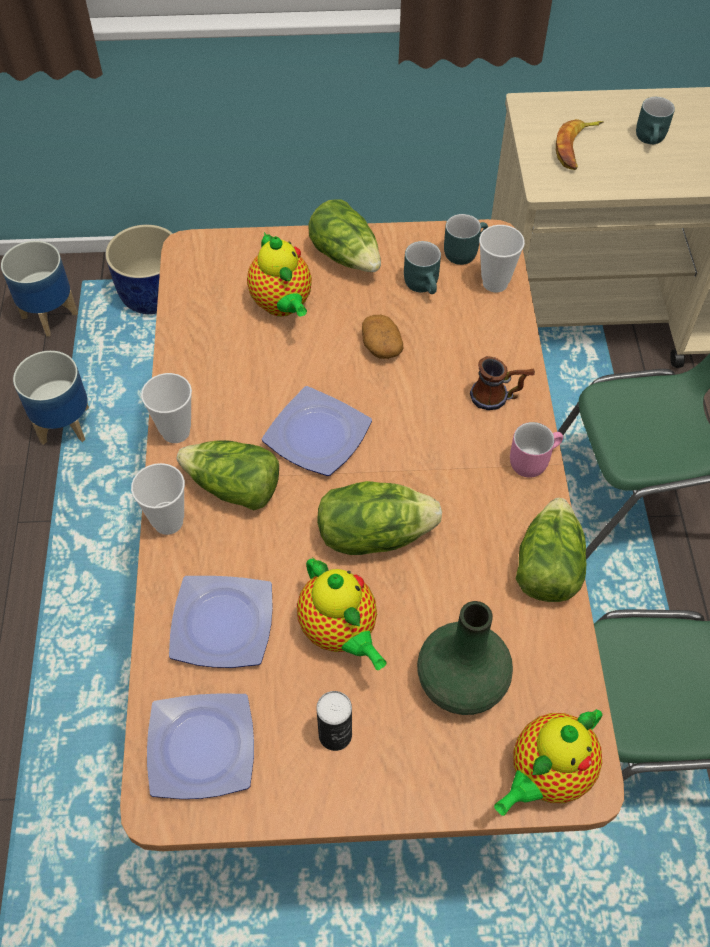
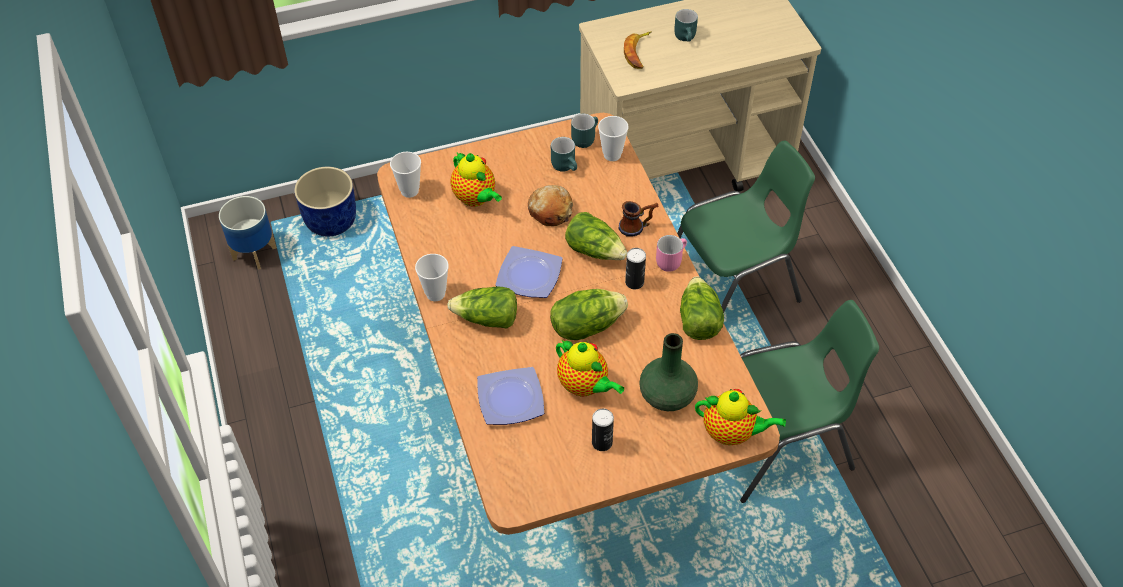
camera: 15 degrees left, 5 degrees down
(65, 425) = (298, 331): planter -> none
(168, 522) = (452, 349): cup -> cup (409, 191)
(203, 746) = (525, 468): plate -> none
(346, 256) = (507, 157): lettuce -> lettuce (595, 250)
(381, 346) = (550, 211): potato -> bread
(468, 482) = (634, 282): none -> can
(546, 775) = (732, 433): teapot -> teapot turned 105 degrees counterclockwise

